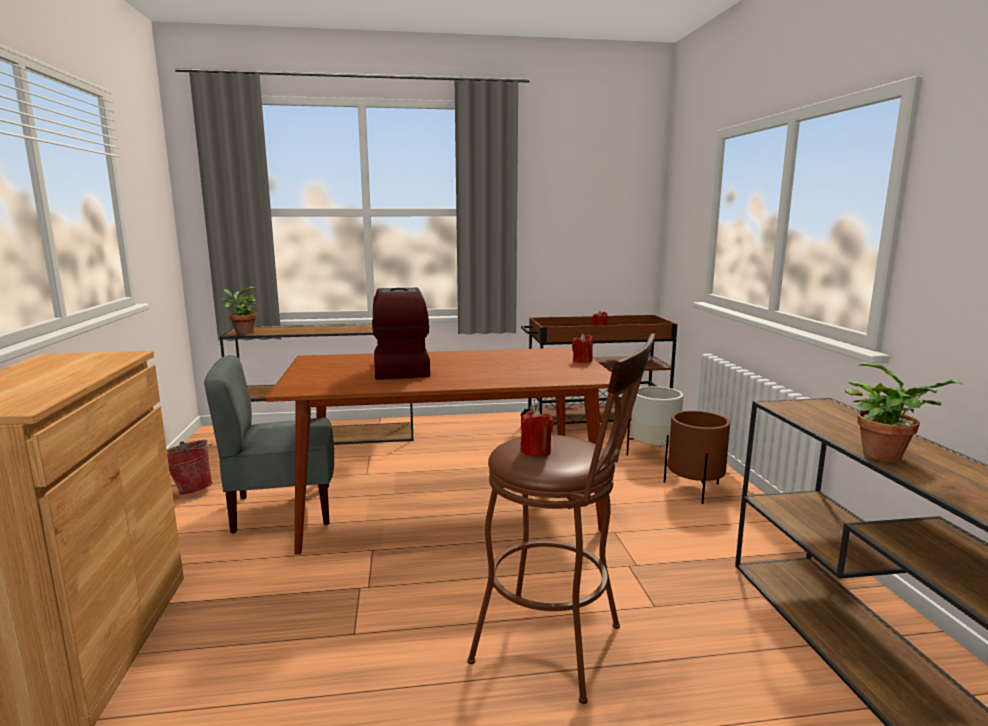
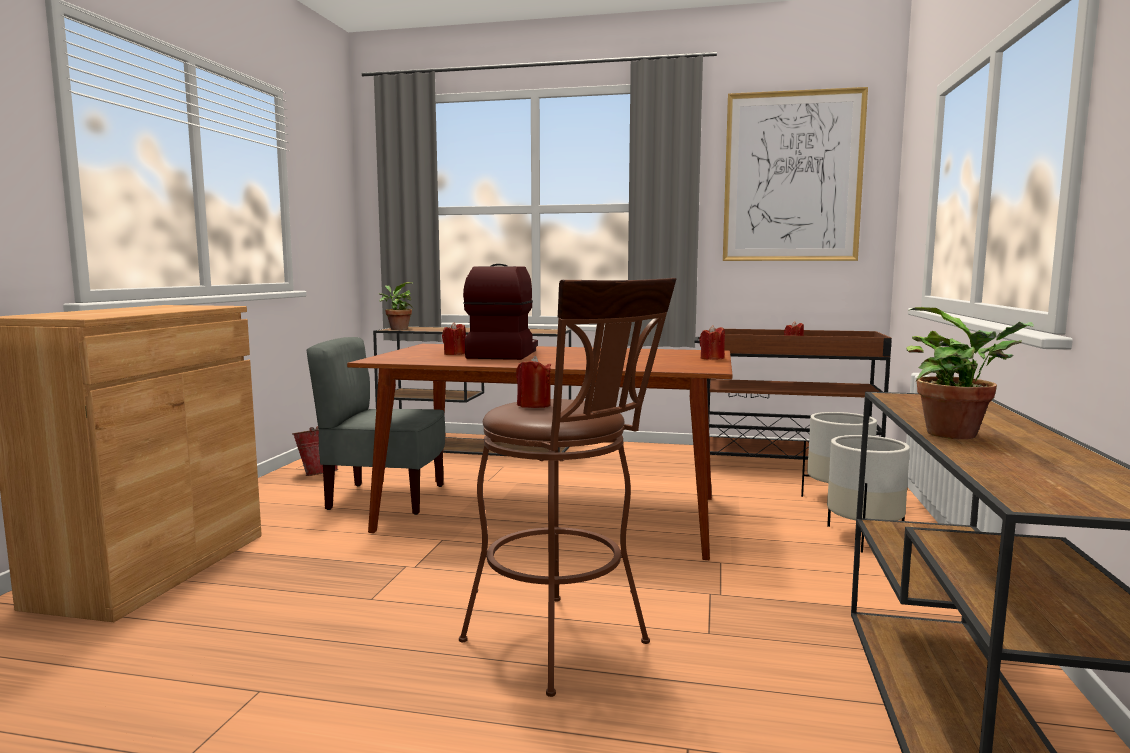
camera: 20 degrees right, 5 degrees down
(355, 372) = (454, 354): none -> red candle
(587, 189) = (792, 177): none -> picture
(694, 489) = (863, 538): brown planter -> white planter

